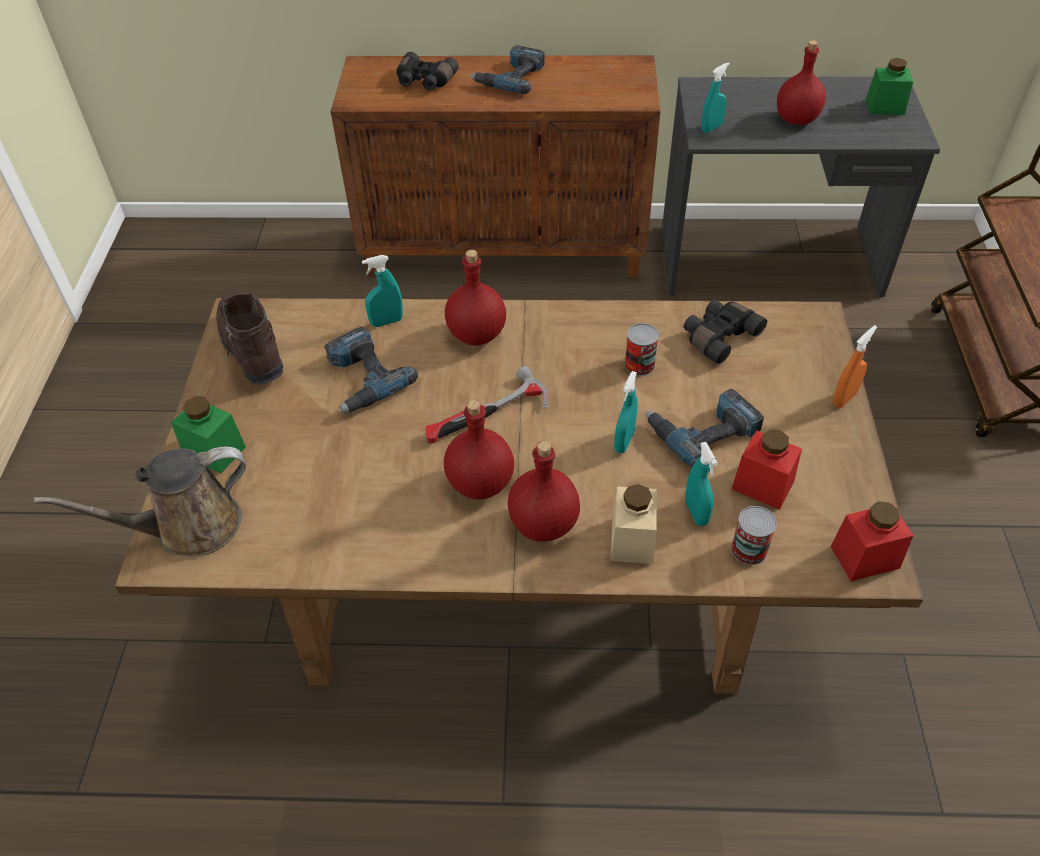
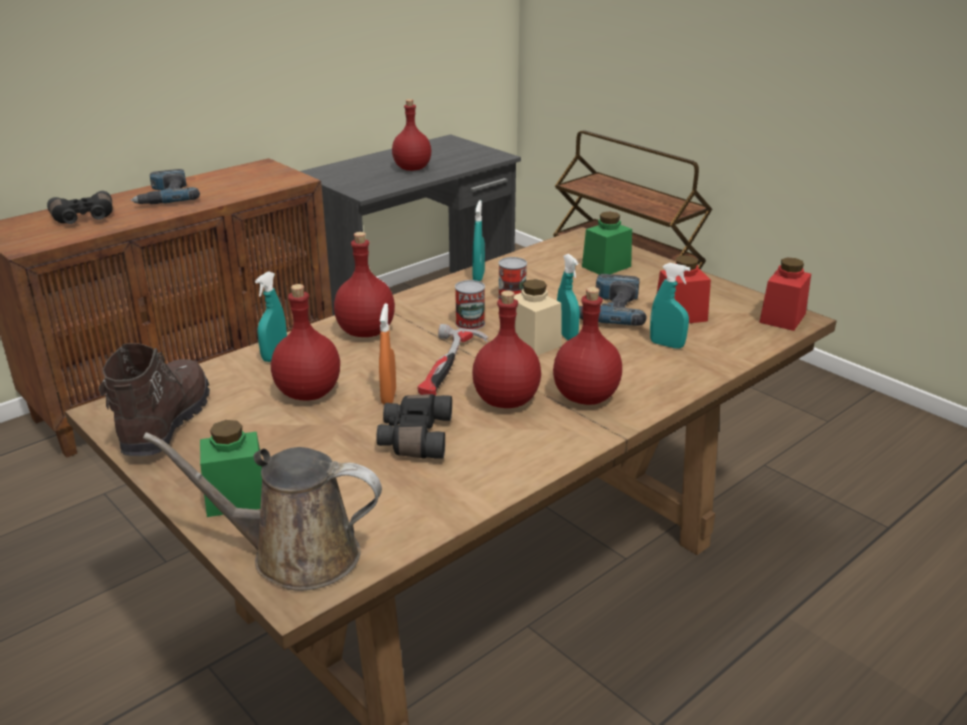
camera: 45 degrees left, 20 degrees down
(188, 527) = (295, 555): brown watering can -> brown watering can turned 75 degrees clockwise
(251, 349) = (164, 423): brown boot -> brown boot turned 75 degrees clockwise
(361, 378) = (307, 393): power drill -> red bottle
(632, 540) = (653, 375): beige jar -> beige jar (533, 342)
(711, 128) = (360, 187): turquoise spray bottle -> turquoise spray bottle (478, 276)
(718, 337) = (539, 267): black binoculars -> black binoculars (414, 438)
(749, 550) = (723, 345): can -> can (470, 323)
(844, 398) = (656, 263): orange spray bottle -> orange spray bottle (388, 396)
(885, 107) = (458, 149): green jar -> green jar (606, 266)

